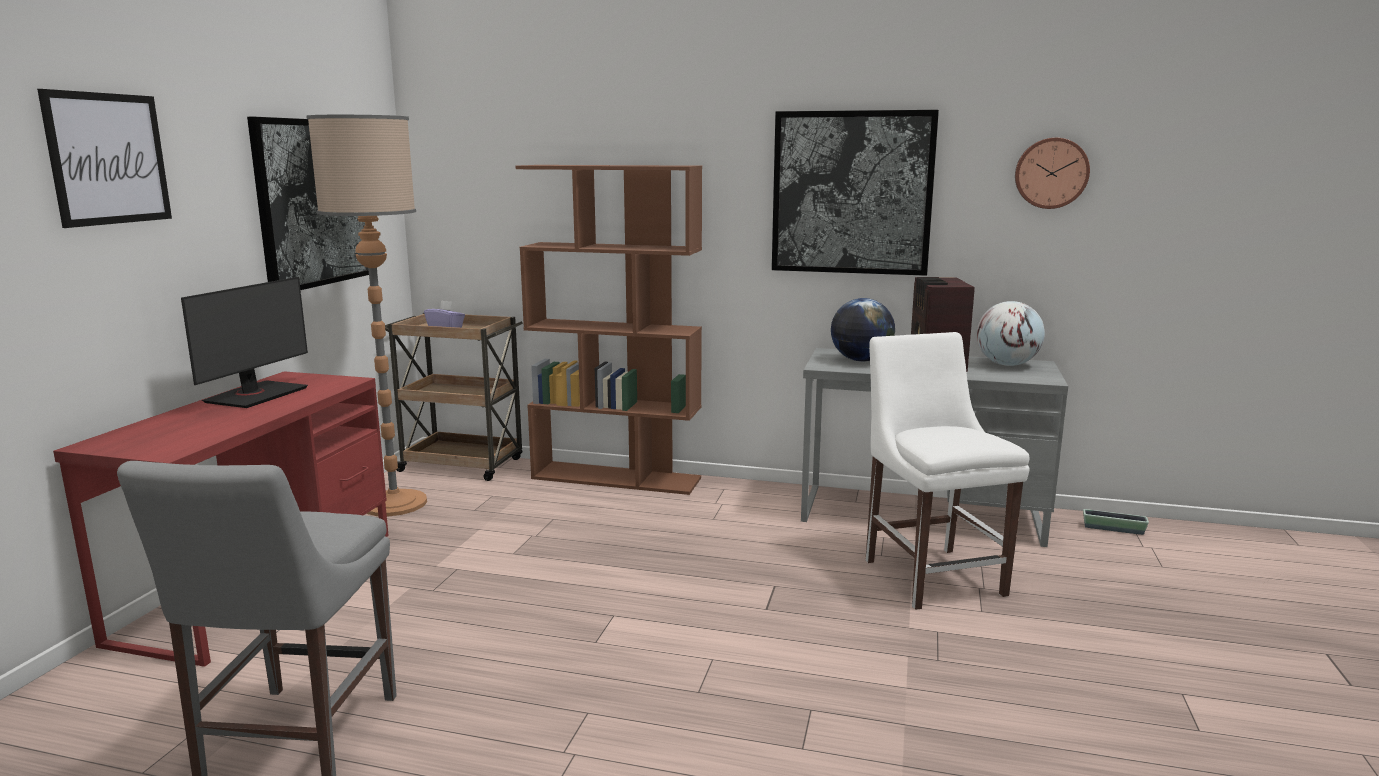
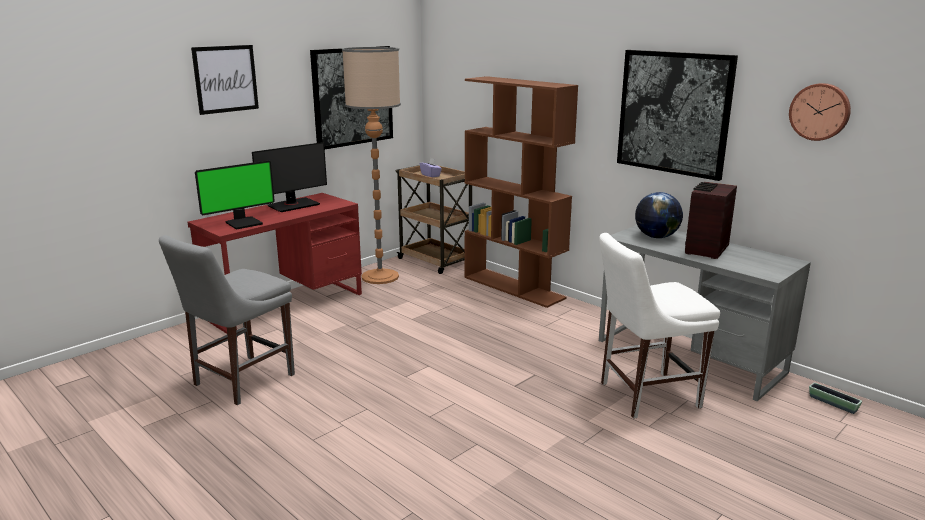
camera: 30 degrees right, 5 degrees up
(192, 434) = (244, 223): none -> monitor
(931, 574) = (644, 395): white chair -> white chair turned 120 degrees counterclockwise
(1007, 365) = (763, 258): globe -> none

